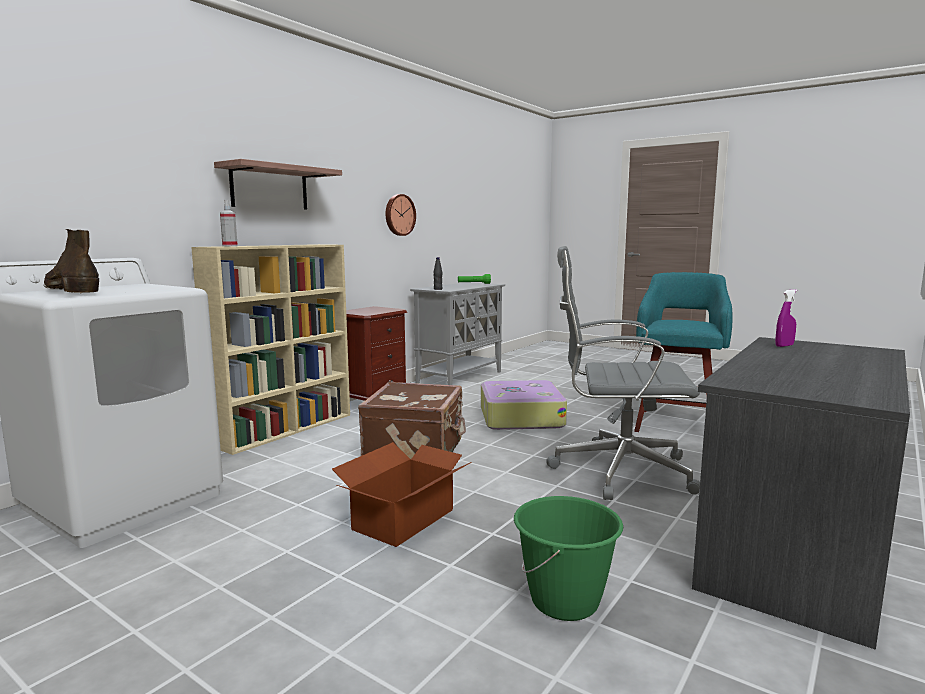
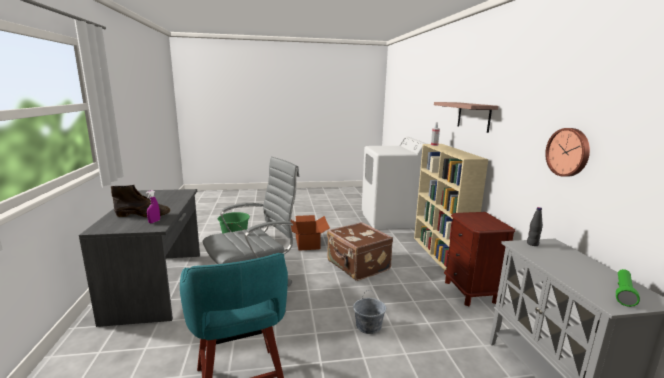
camera: 135 degrees right, 5 degrees up
(71, 290) = (388, 147): brown boot -> brown boot (143, 215)
(520, 417) = (368, 326): suitcase -> grey bucket

